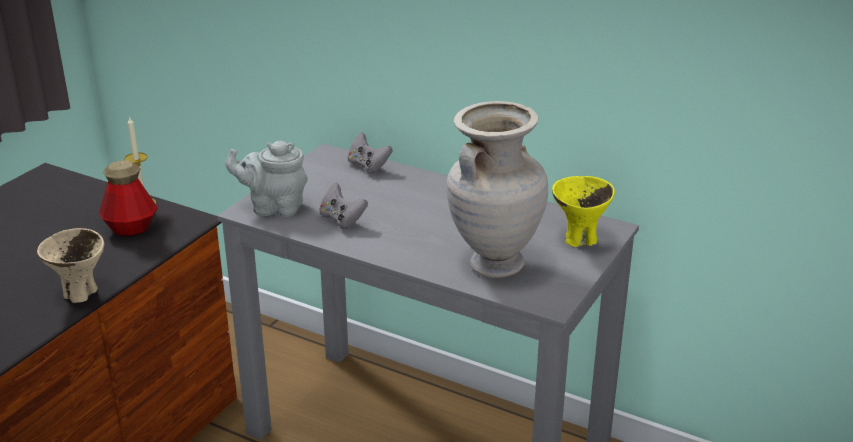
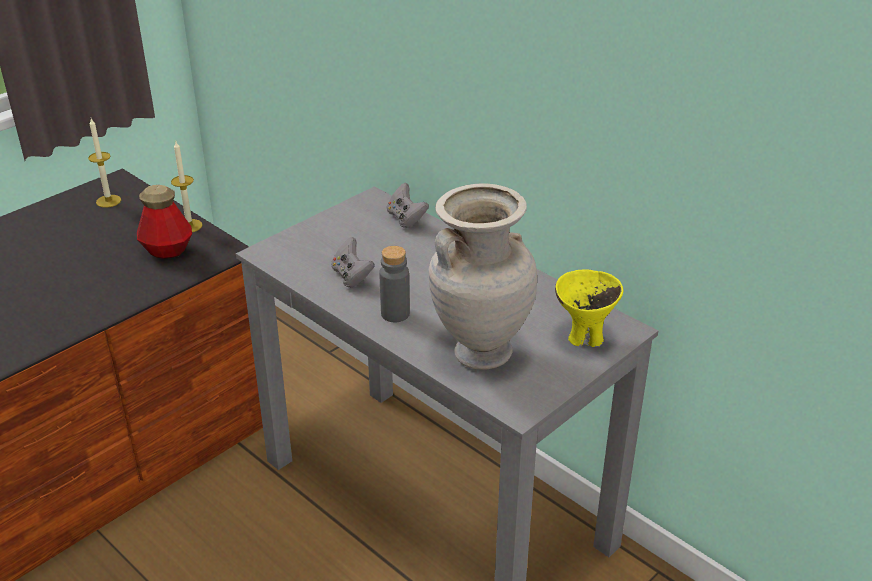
camera: 15 degrees right, 5 degrees up
(45, 193) = (108, 201): none -> candle
(81, 294) = (92, 313): beige bowl -> none
(273, 207) = (292, 252): grey teapot -> none
(399, 245) = (395, 314): none -> grey bottle

